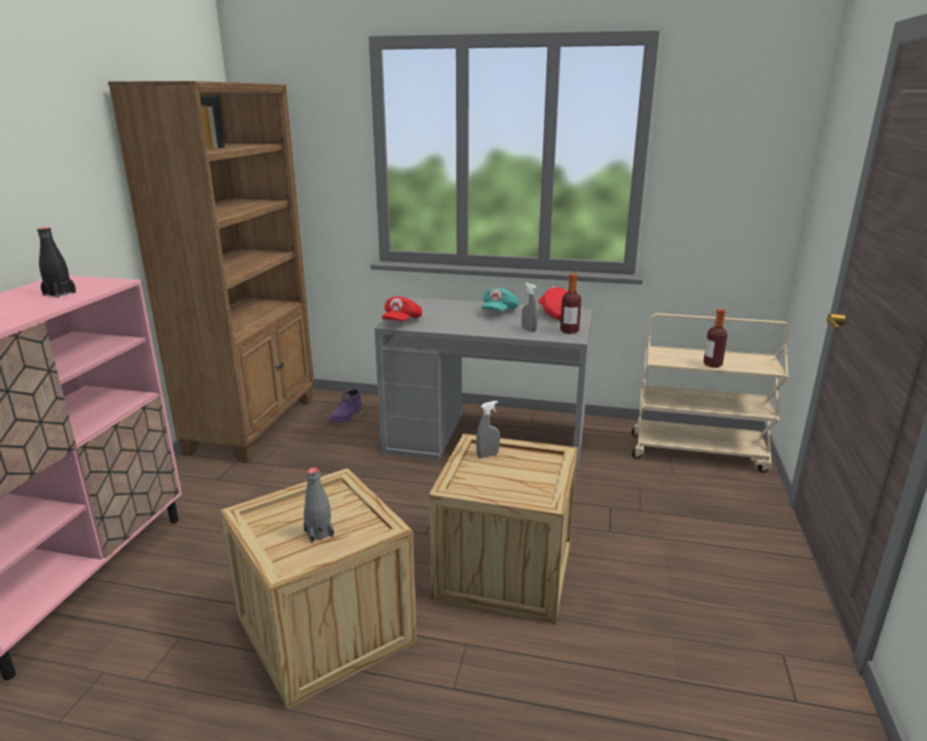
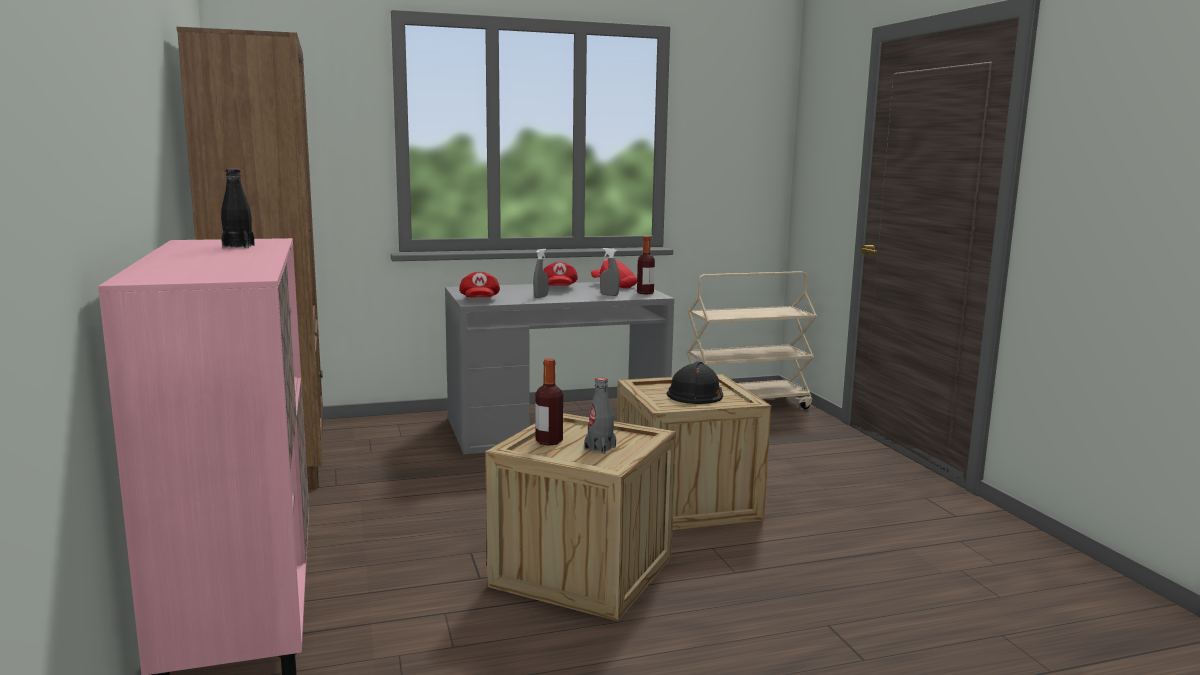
camera: 30 degrees left, 10 degrees down
(347, 415) = (382, 434): purple boot -> none
(487, 455) = (658, 389): grey spray bottle -> grey spray bottle (540, 297)
(499, 312) = (559, 288): turquoise cap -> red cap
(515, 472) = (696, 393): none -> black hard hat
(712, 364) = (756, 315): bottle -> bottle (549, 441)

